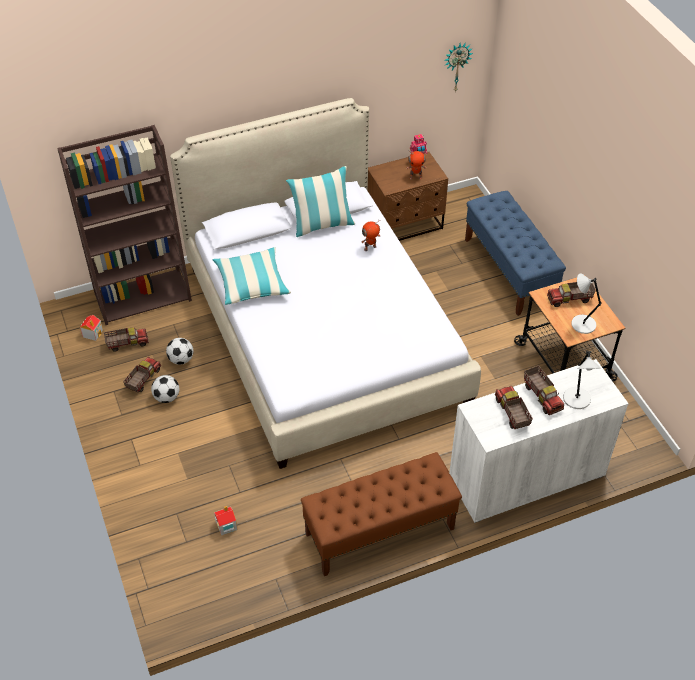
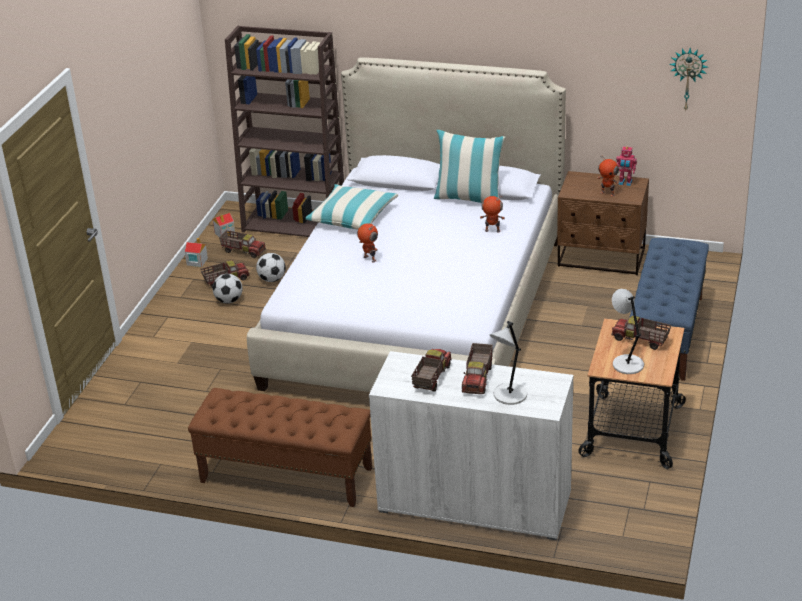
camera: 40 degrees right, 15 degrees down
(226, 525) = (167, 408): toy house -> toy house (196, 261)
(309, 318) = (369, 259): none -> toy robot

